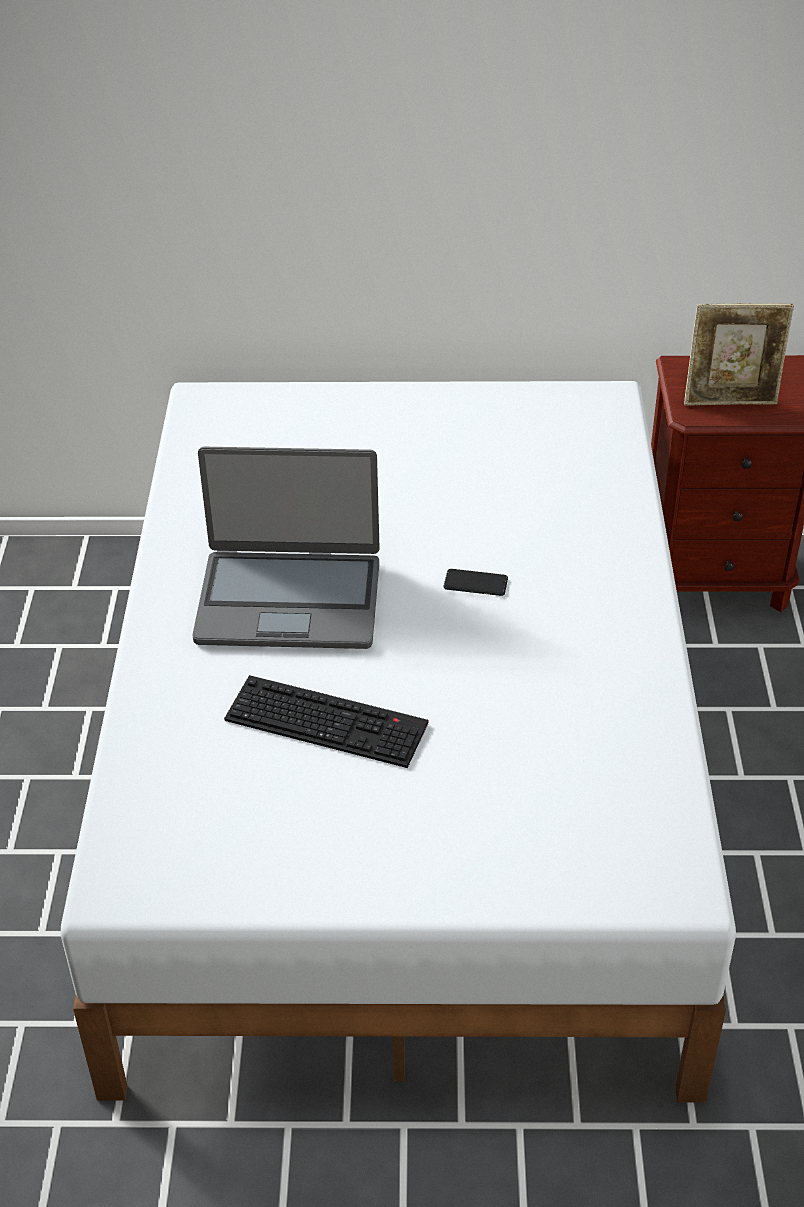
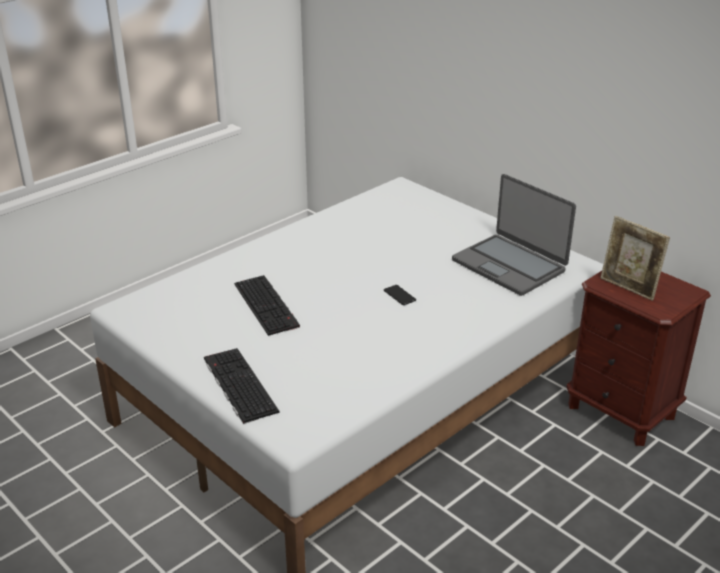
camera: 45 degrees right, 10 degrees down
(289, 600) = (320, 262): laptop -> laptop (509, 265)
(490, 873) = (238, 384): none -> keyboard

